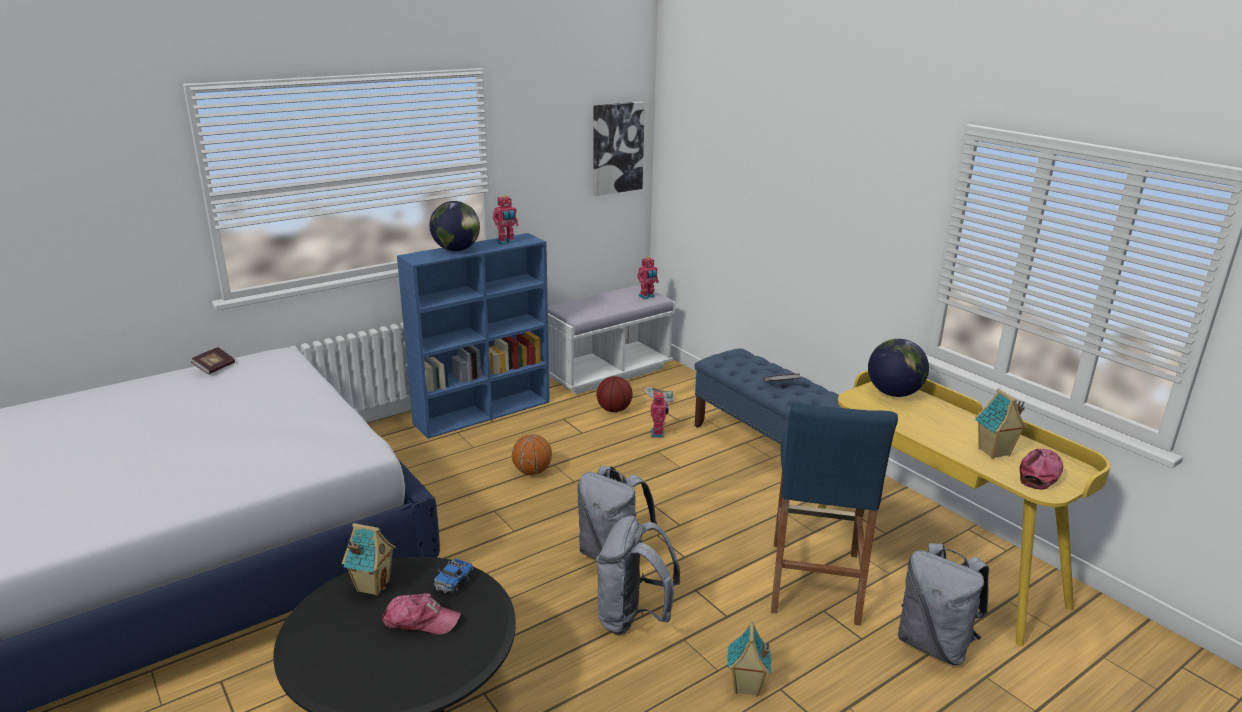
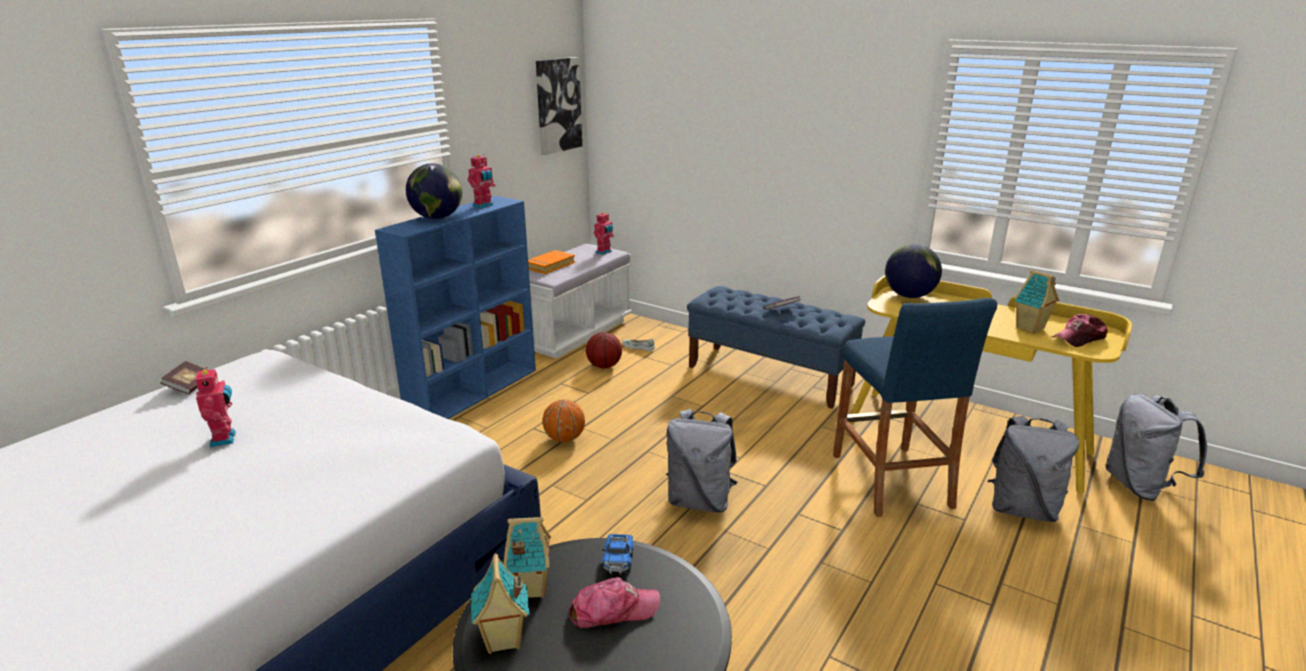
camera: 20 degrees left, 0 degrees up
(585, 303) = (550, 265): none -> orange book
(632, 618) = (761, 555): grey backpack -> grey backpack (1140, 486)
(658, 434) = (661, 380): toy robot -> toy robot (225, 439)
(746, 687) = (906, 590): toy house -> toy house (503, 641)
(1040, 474) = (1079, 338): cap -> cap turned 135 degrees counterclockwise

